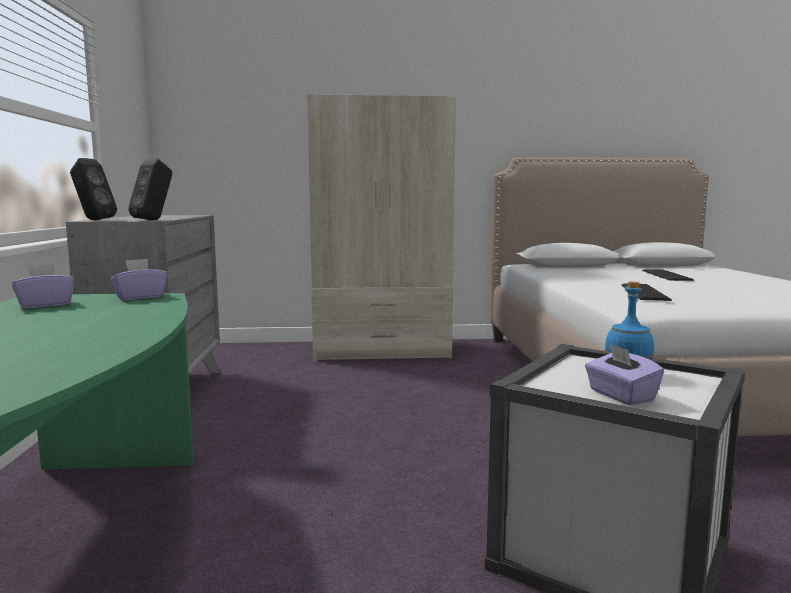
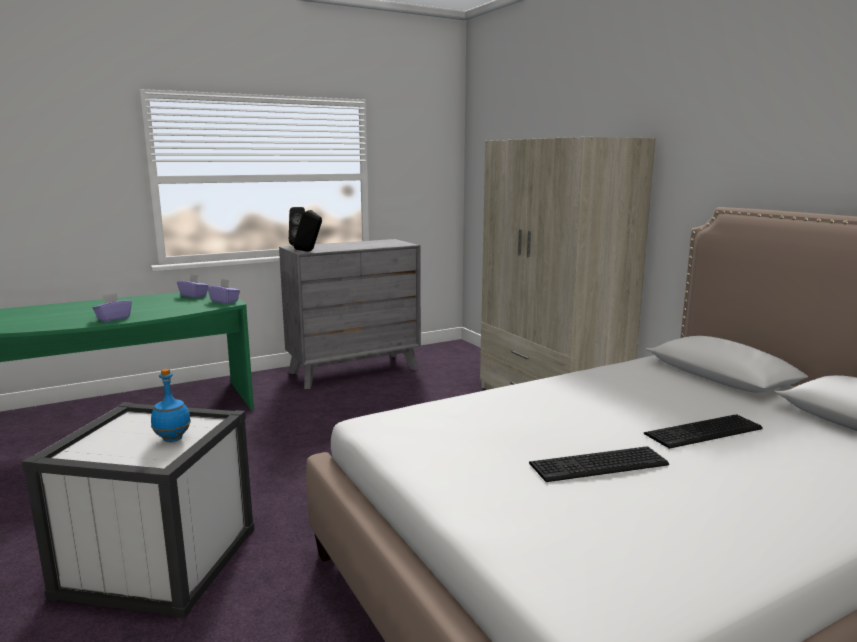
camera: 65 degrees right, 5 degrees up
(620, 396) = (112, 439): purple tissue box -> purple tissue box (113, 318)
(646, 292) = (480, 420): keyboard -> keyboard (601, 465)

